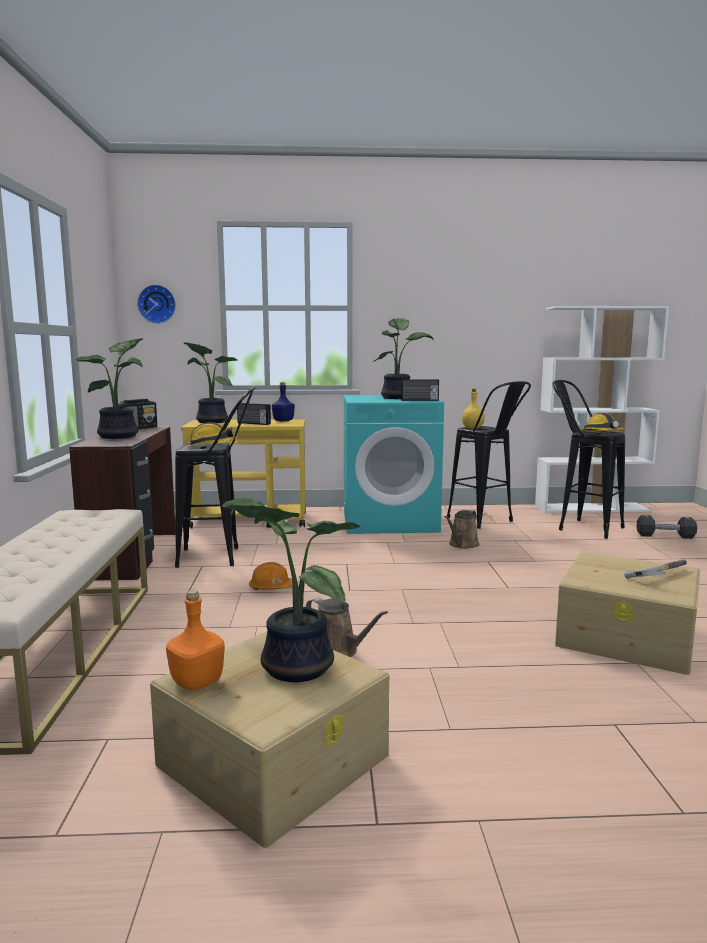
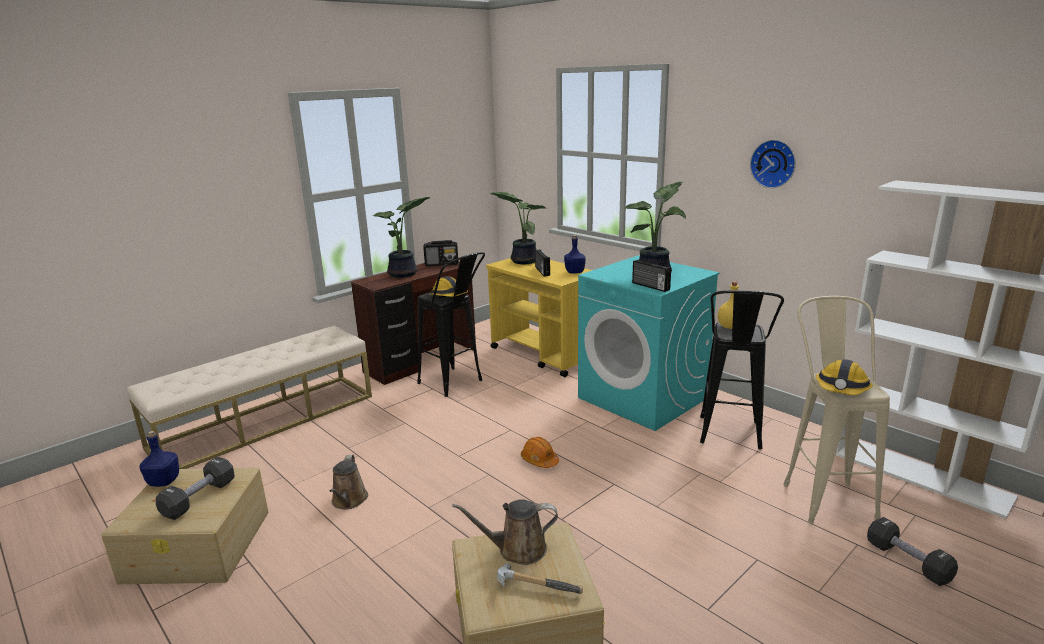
camera: 50 degrees right, 10 degrees up
(157, 304) = (517, 145): wall clock -> wall clock (774, 163)
(198, 682) = (164, 481): orange bottle -> blue bottle
(272, 588) = (426, 428): orange hard hat -> orange hard hat (539, 460)
(292, 667) = (199, 498): potted plant -> black dumbbell
(462, 545) = (638, 454): brown watering can -> brown watering can (517, 549)
(581, 527) = (823, 494): black stool -> beige stool

